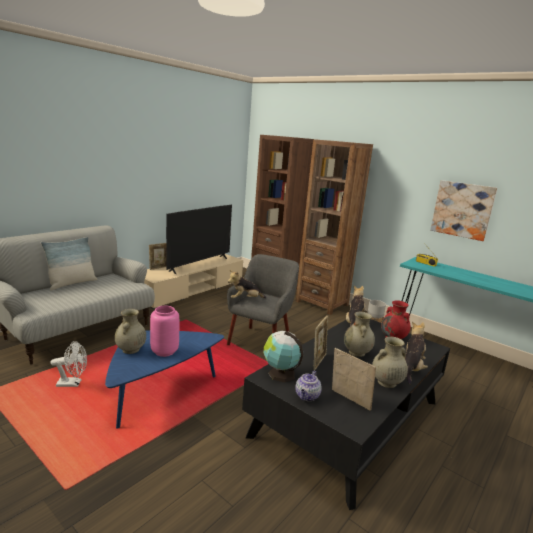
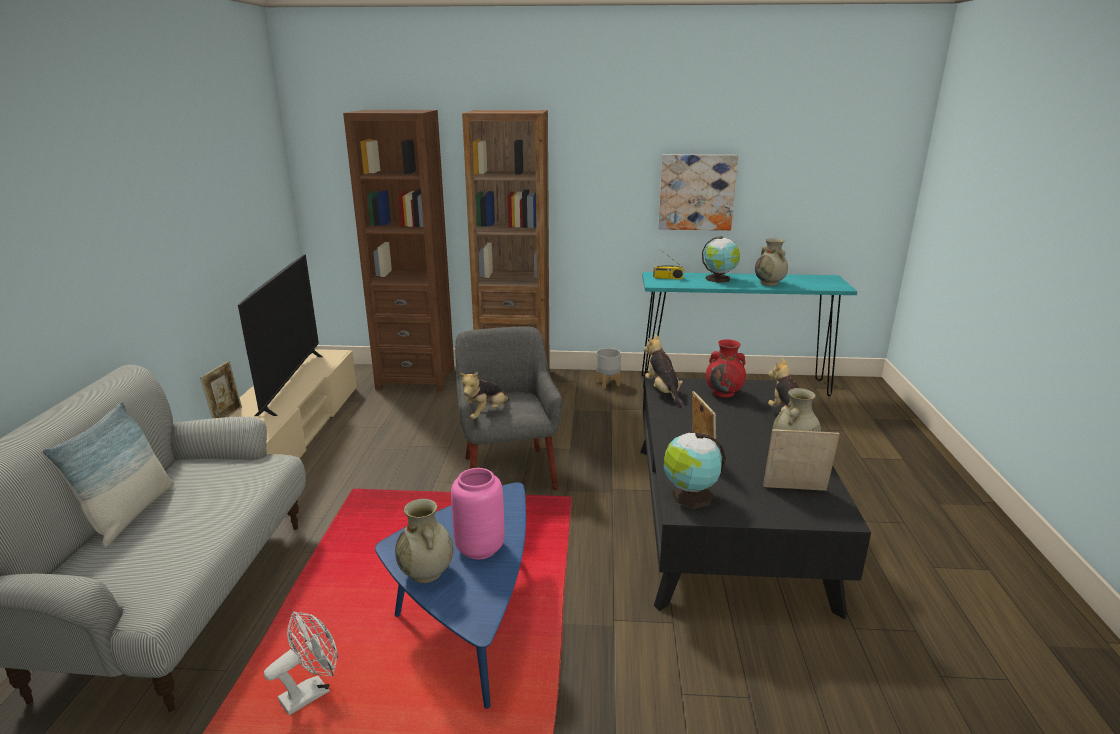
camera: 35 degrees left, 5 degrees up
(307, 396) = (755, 509): teapot -> none
(357, 353) = (719, 428): beige vase -> beige vase (769, 283)
(462, 273) = (719, 279): none -> globe

